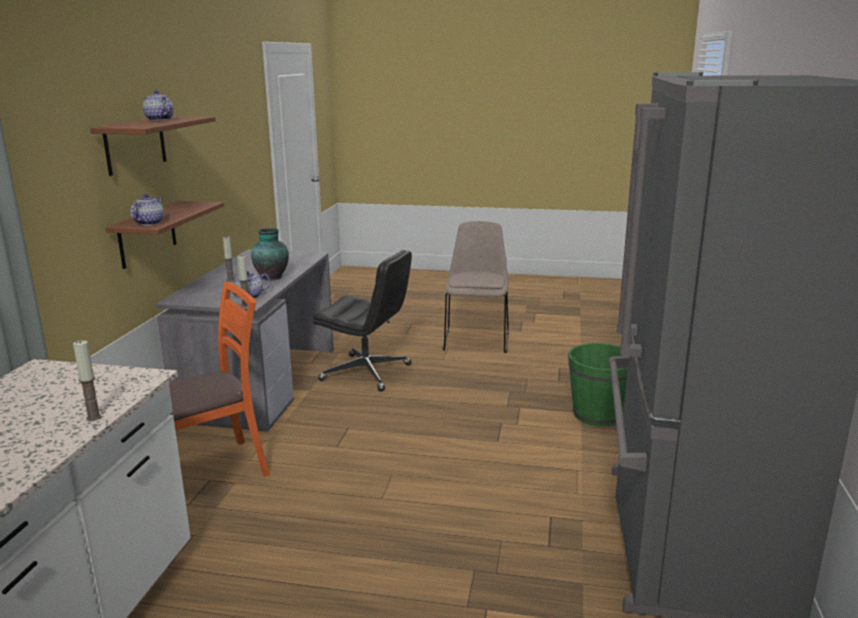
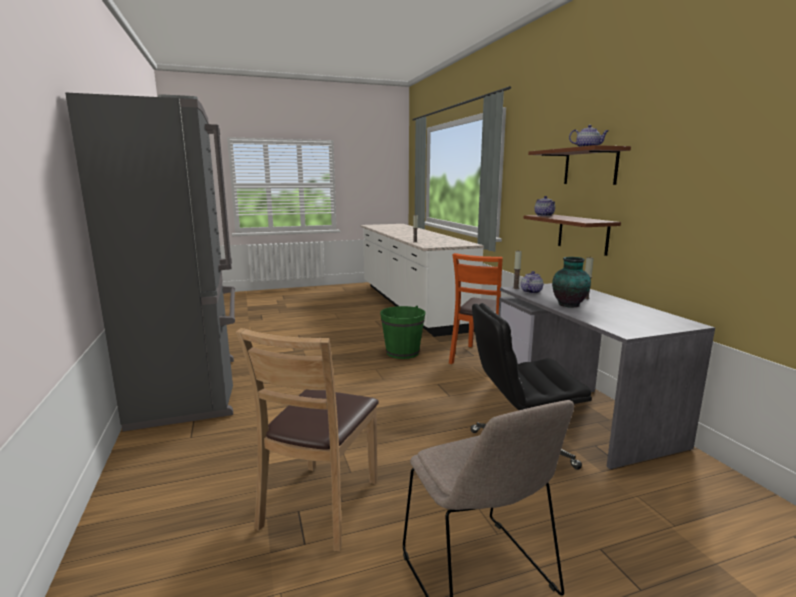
camera: 150 degrees right, 5 degrees down
(542, 380) = (320, 505): none -> brown chair
(598, 414) = (242, 467): green bucket -> green bucket (402, 352)

